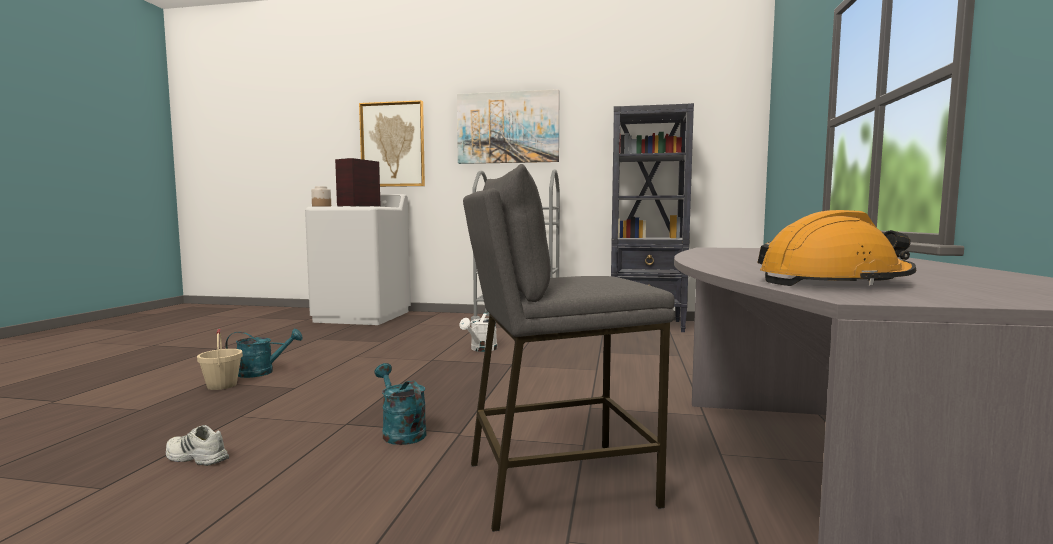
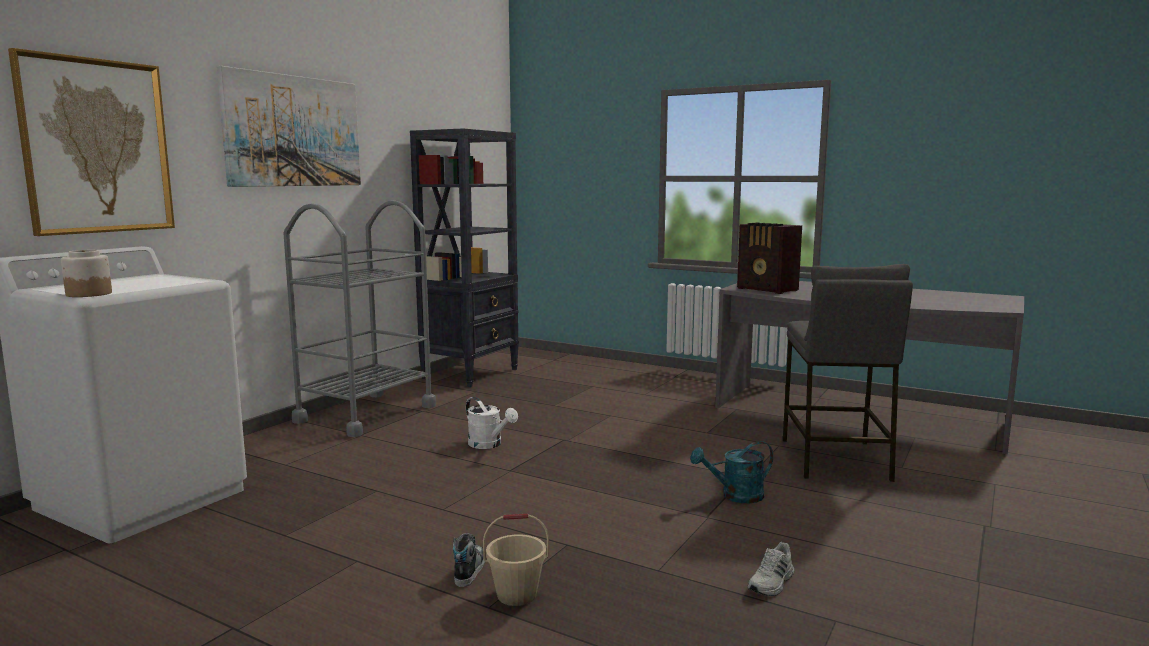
camera: 70 degrees left, 5 degrees up
(262, 372) = (469, 569): turquoise watering can -> shoe
(357, 206) = (141, 283): radio -> radio (767, 289)
(833, 282) = (962, 305): orange hard hat -> none

